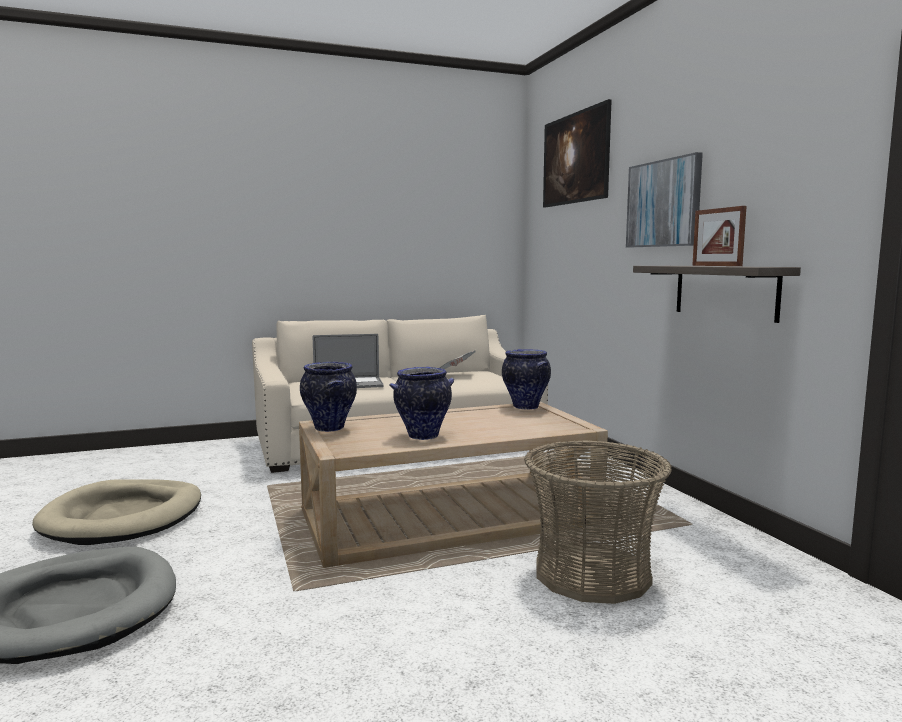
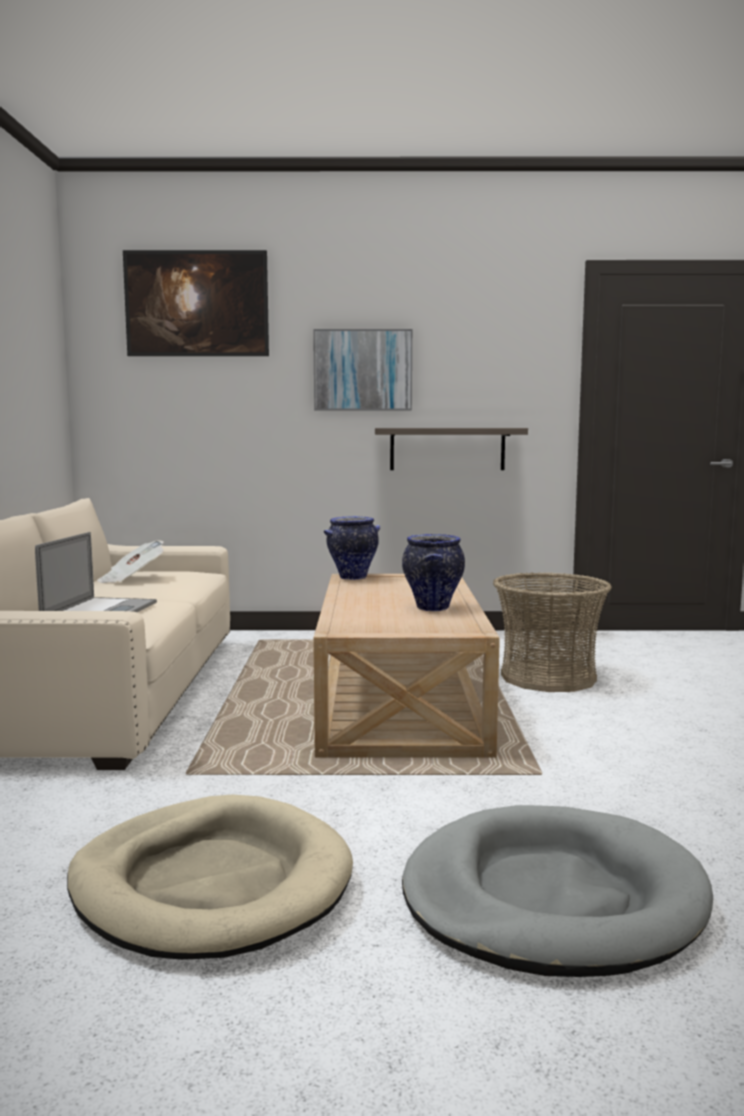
camera: 70 degrees left, 0 degrees up
(330, 428) = (371, 628): vase -> none
(716, 265) = (455, 427): picture frame -> none

